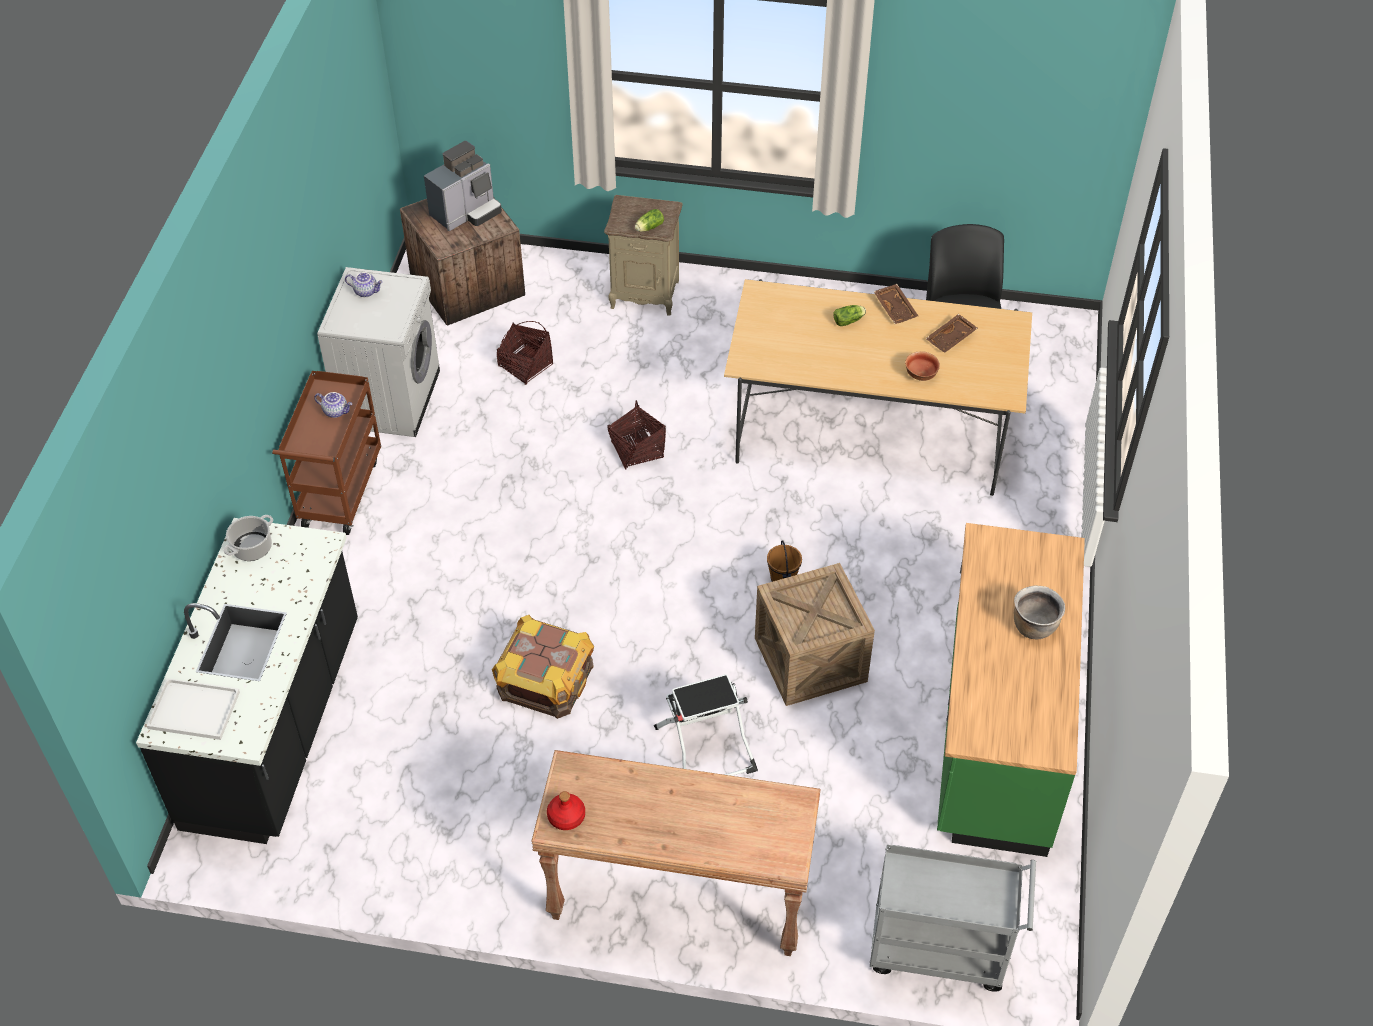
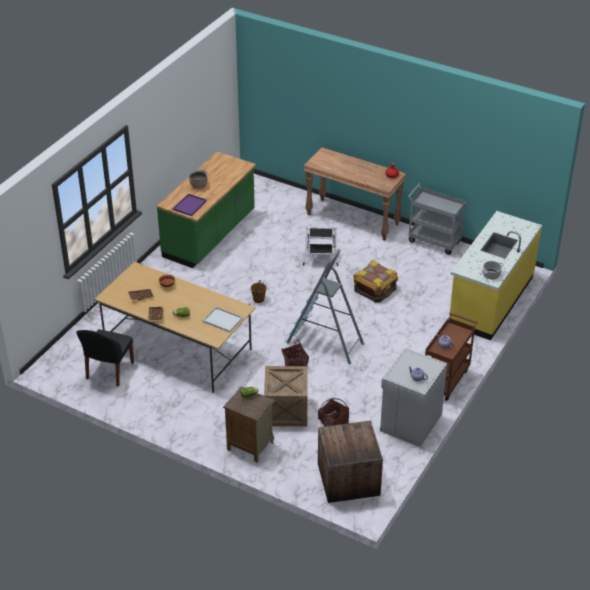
camera: 160 degrees left, 10 degrees down
(192, 710) = (520, 229): white tray -> white tray (223, 320)
(275, 725) = (490, 300): black counter -> yellow counter
(466, 212) = (344, 445): coffee machine -> none
(602, 514) = (324, 343): none -> grey step ladder
(810, 659) = (264, 271): crate -> crate (286, 411)
(940, 956) = (273, 189): grey cart -> grey cart (432, 242)
(1010, 557) = (189, 206): none -> purple tray

